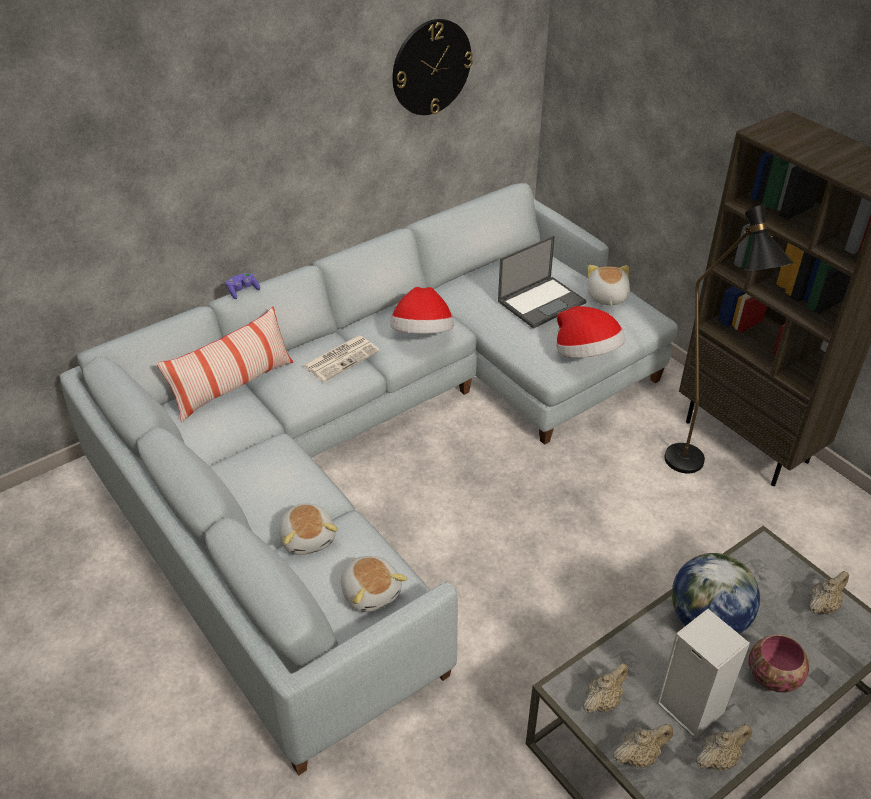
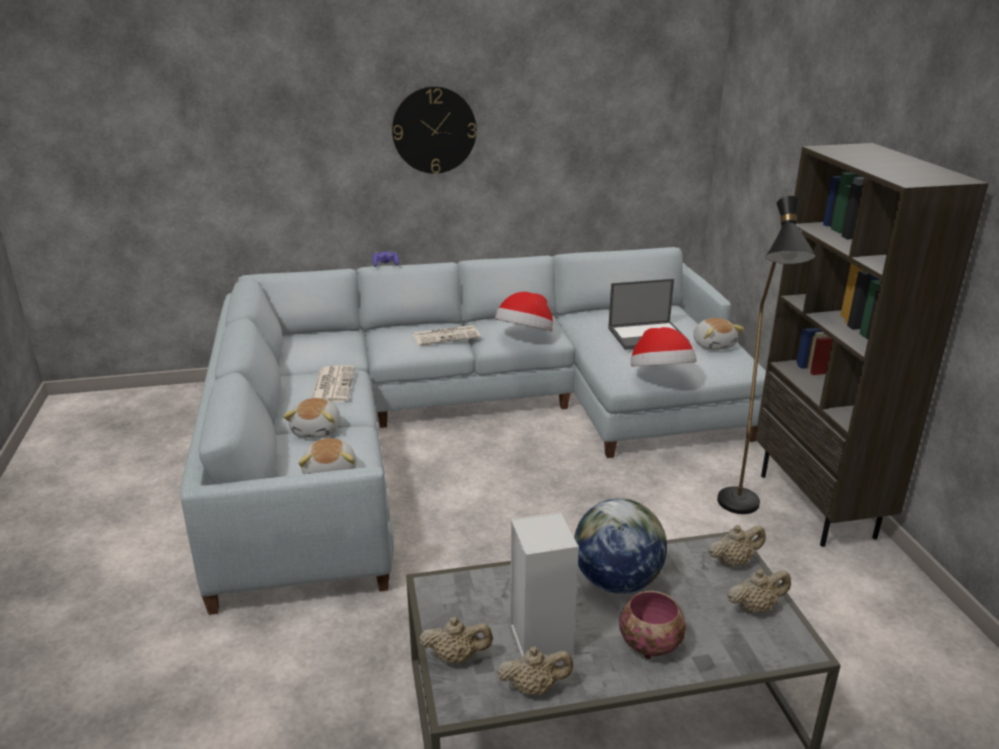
camera: 25 degrees right, 15 degrees down
(233, 387) = (350, 335): pillow -> none
(275, 469) = (332, 385): none -> newspaper
(431, 67) = (593, 121): wall clock -> wall clock (434, 130)
(602, 700) = (459, 605): beige teapot -> beige teapot (733, 562)
(606, 297) = (713, 345): plush toy -> plush toy turned 135 degrees clockwise

